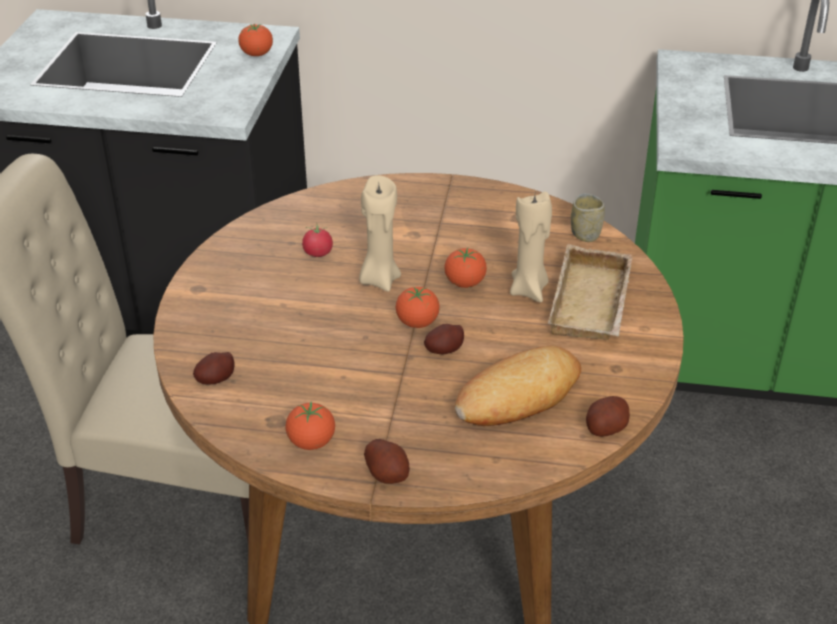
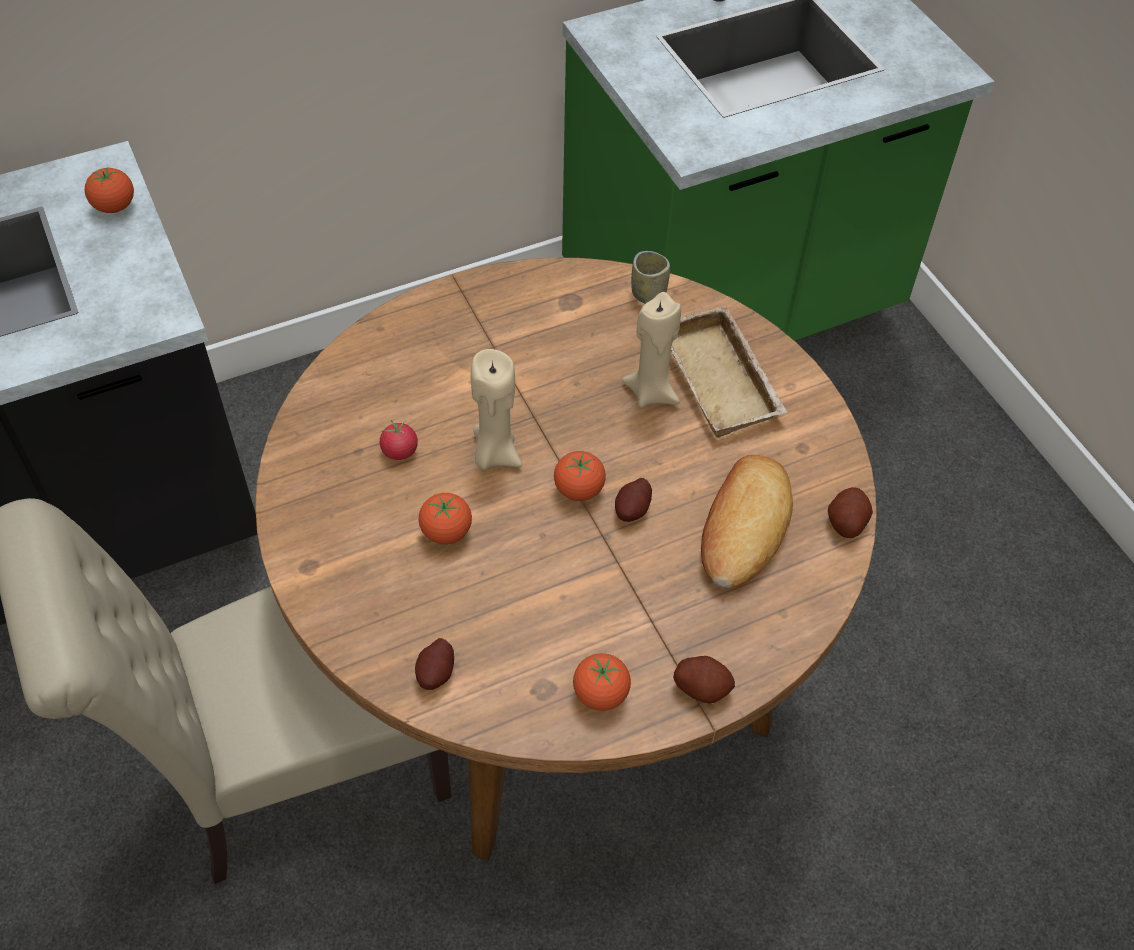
camera: 35 degrees left, 15 degrees up
(465, 283) = (583, 415): tomato -> tomato (446, 532)

